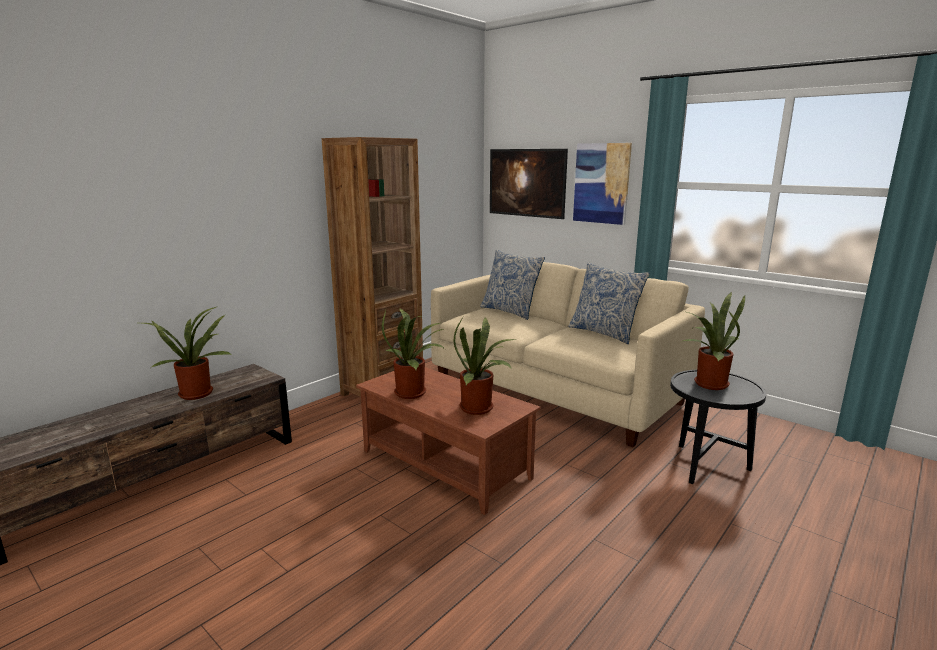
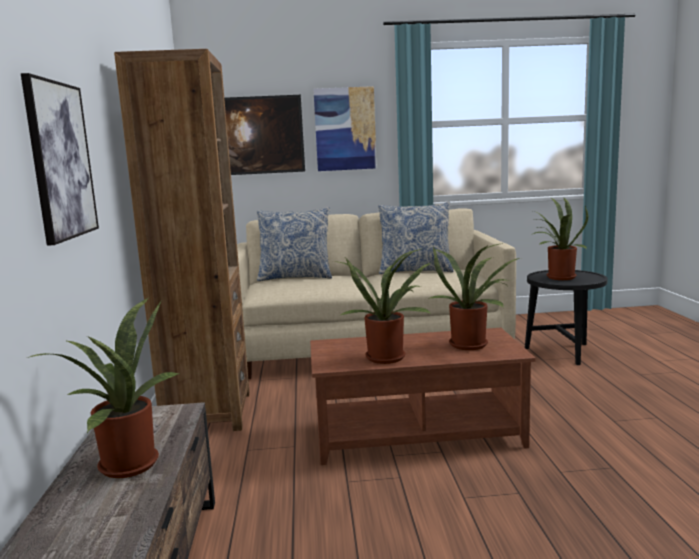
camera: 45 degrees left, 5 degrees down
(231, 216) = (60, 161): none -> picture

